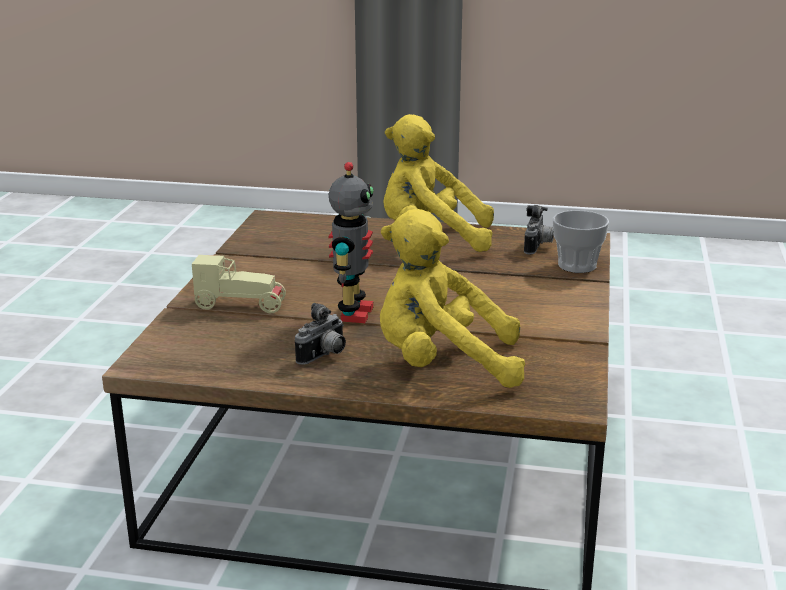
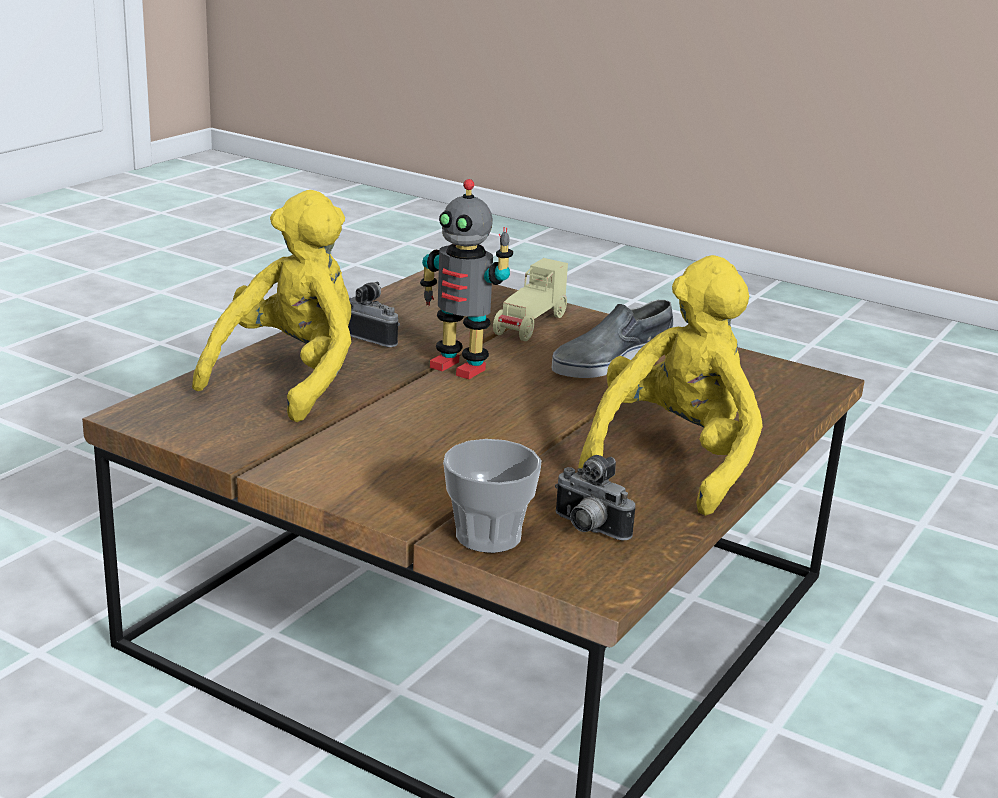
camera: 110 degrees right, 0 degrees up
(287, 272) = (610, 359): none -> grey shoe
(324, 356) = (372, 338): camera -> camera turned 150 degrees clockwise

